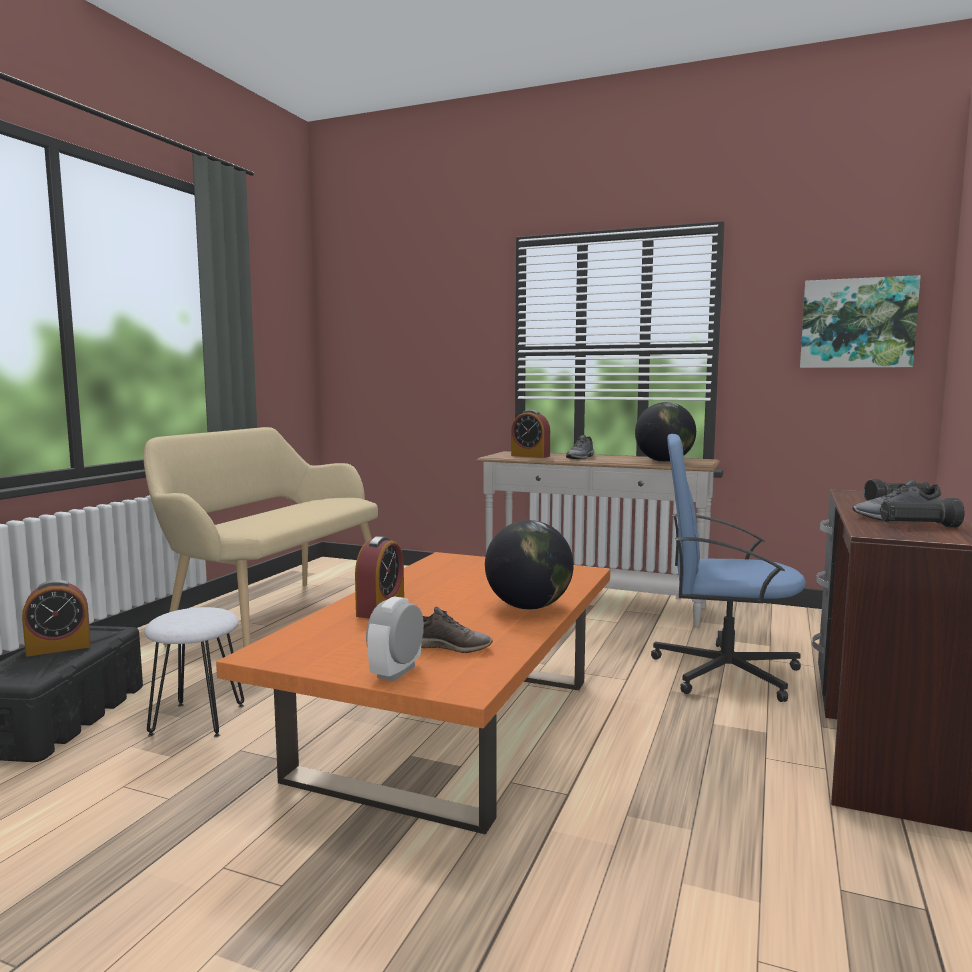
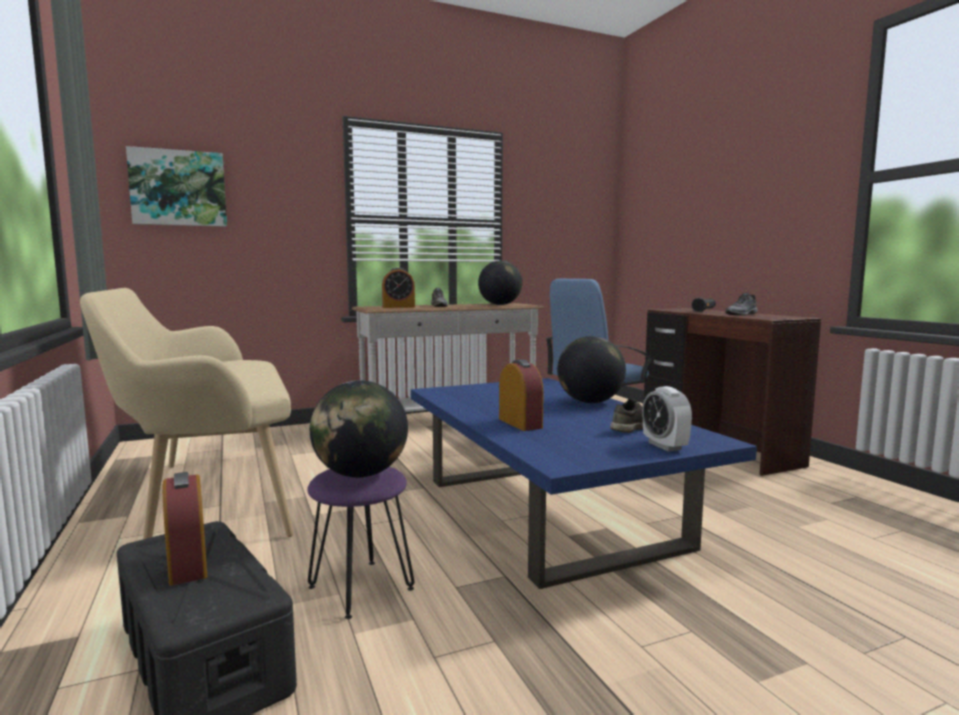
camera: 45 degrees left, 0 degrees up
(59, 648) = (187, 564): alarm clock -> alarm clock turned 45 degrees counterclockwise
(190, 617) = (360, 474): none -> globe
(199, 719) = (362, 587): white stool -> purple stool
(451, 724) = (544, 511): orange coffee table -> blue coffee table
(857, 323) = (577, 212): picture -> picture (178, 188)
(918, 526) = (763, 315): black flashlight -> none

